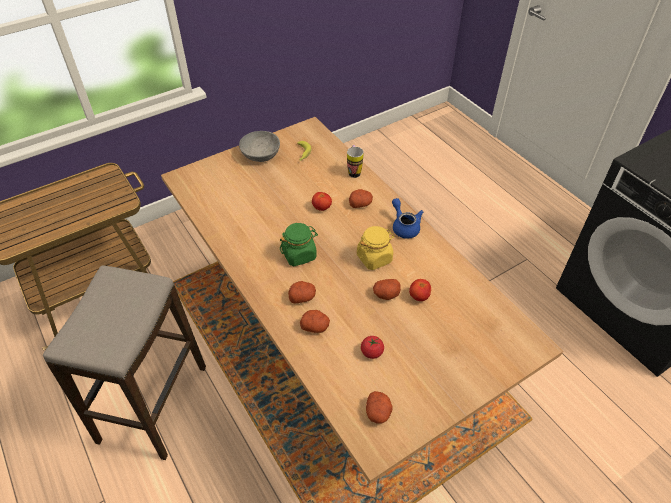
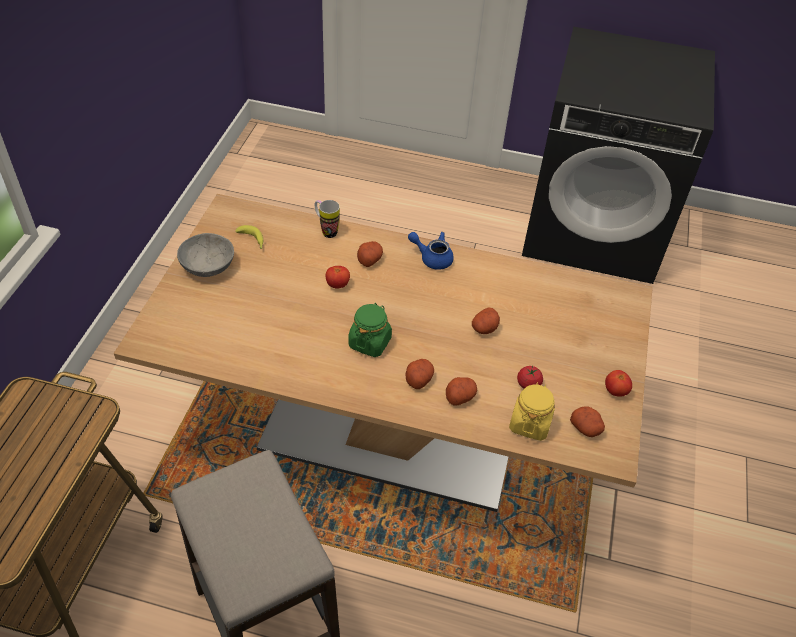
camera: 45 degrees left, 0 degrees up
(374, 258) = (439, 302): yellow jar -> yellow jar (530, 423)
(419, 296) = (512, 312): tomato -> tomato (615, 391)

